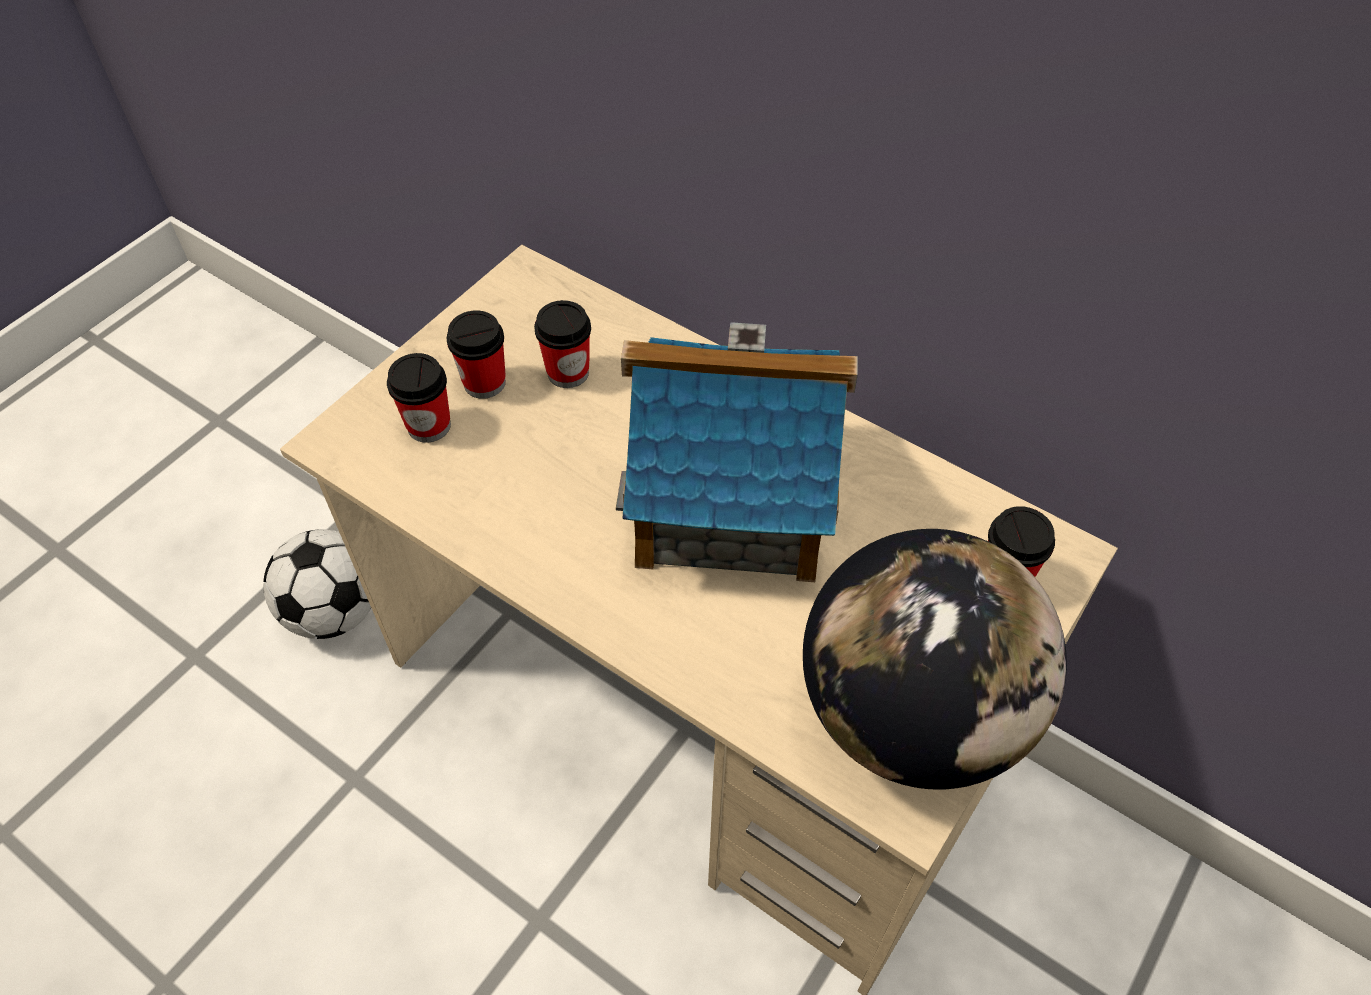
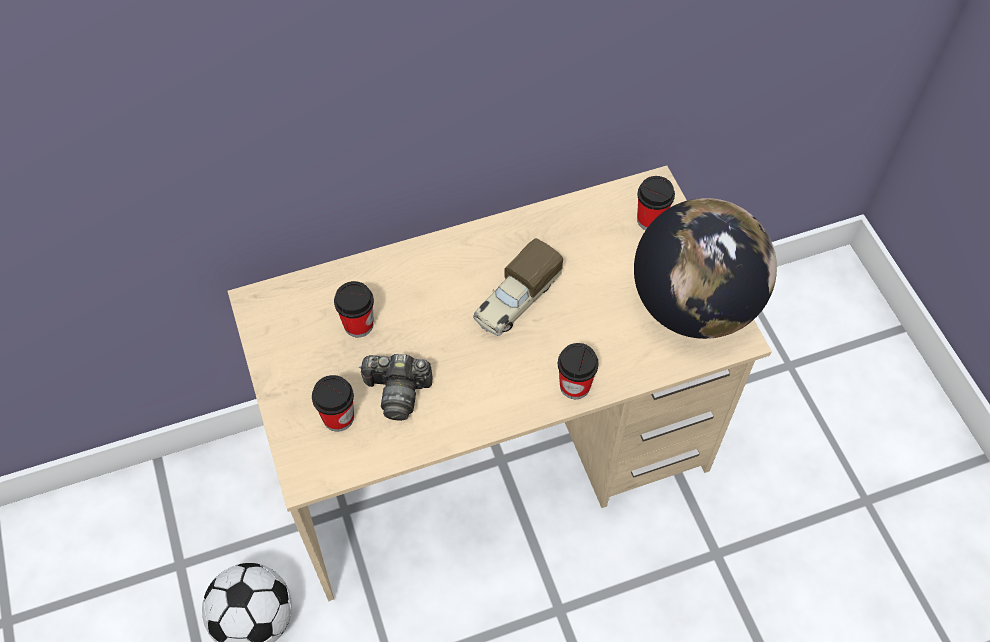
camera: 55 degrees left, 5 degrees up
(484, 382) = (329, 371): cup -> cup (575, 386)
(505, 459) = (398, 391): none -> camera
(732, 501) = (516, 301): toy house -> toy truck

